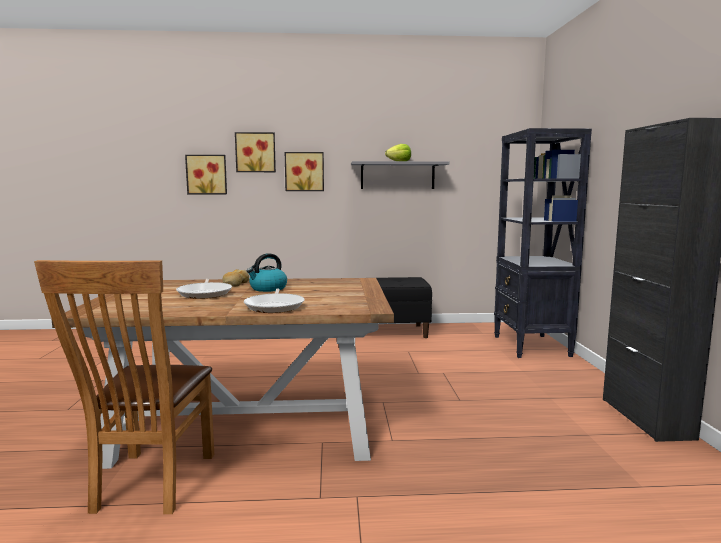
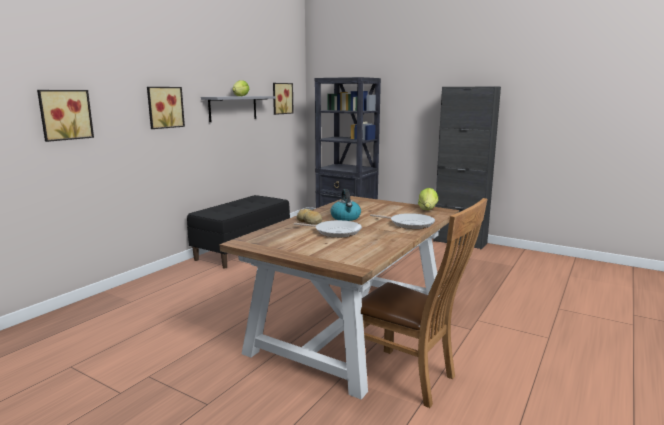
camera: 55 degrees left, 5 degrees up
(255, 152) = (117, 87): picture -> picture (281, 98)
(361, 304) = (427, 210): none -> lettuce

